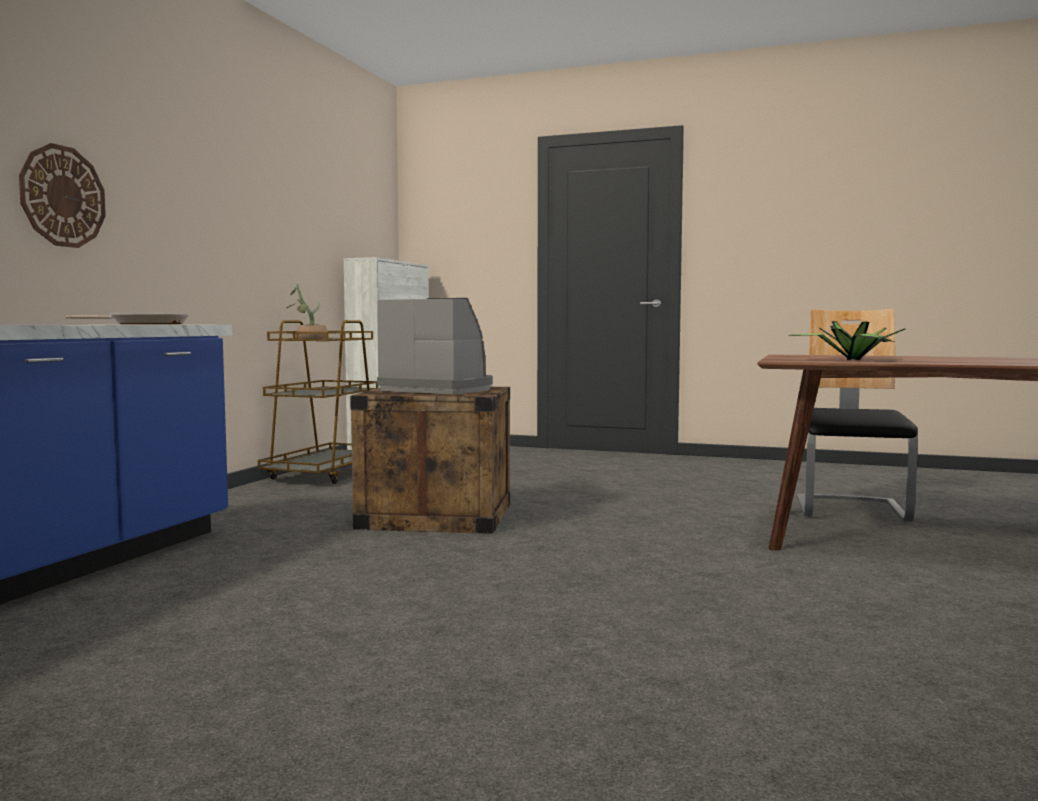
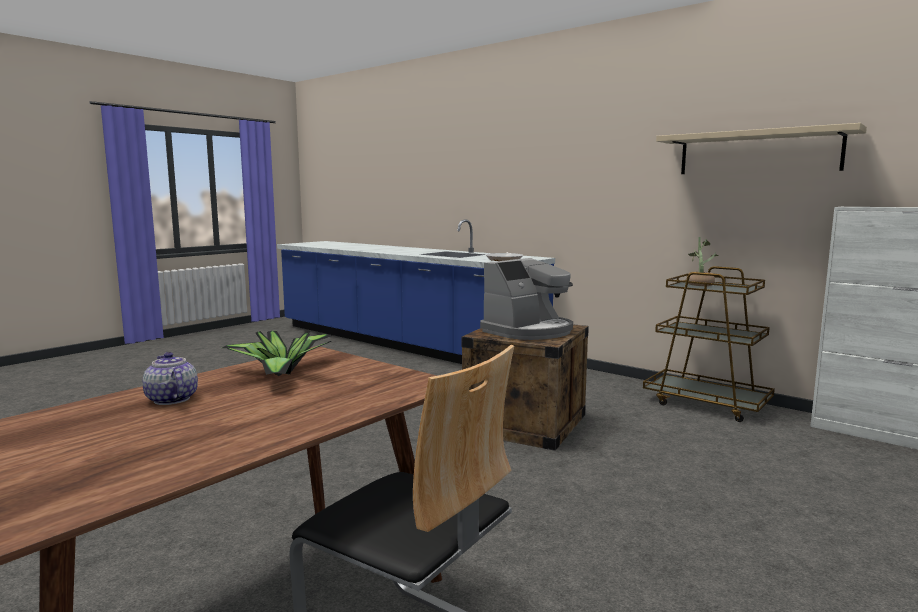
camera: 110 degrees right, 5 degrees up
(62, 196) = (540, 191): wall clock -> none
(293, 195) = (758, 152): none -> beige shelf
(963, 361) = (171, 399): none -> teapot

